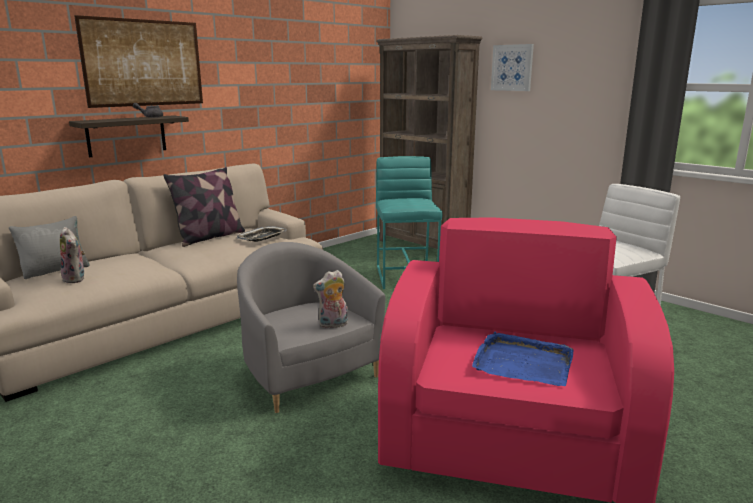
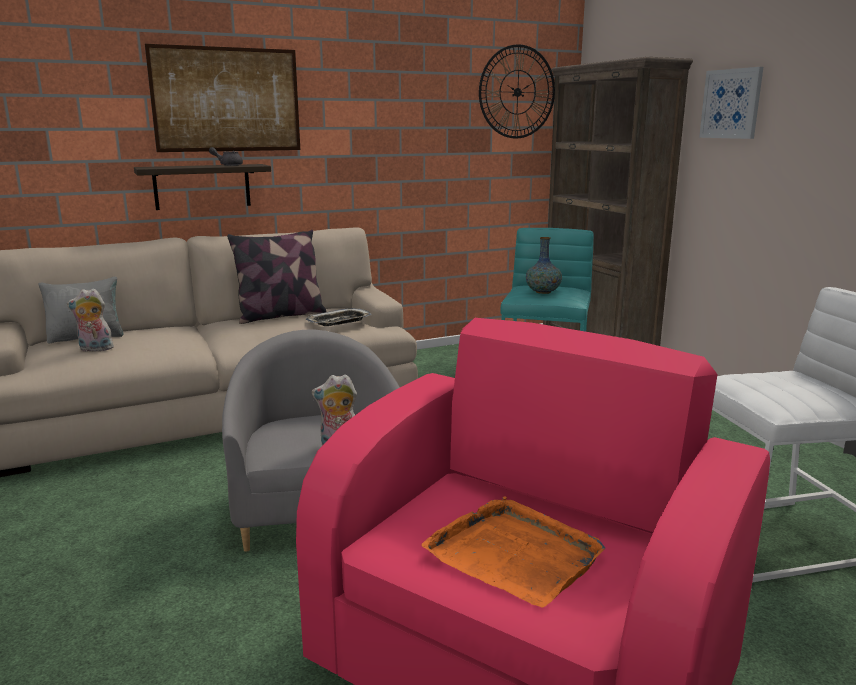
camera: 20 degrees right, 0 degrees up
(76, 279) = (94, 349): plush toy -> plush toy turned 105 degrees clockwise
(351, 56) = (517, 92): none -> wall clock
(407, 202) = (543, 292): none -> vase
(522, 363) = (514, 554): blue tray -> orange tray

